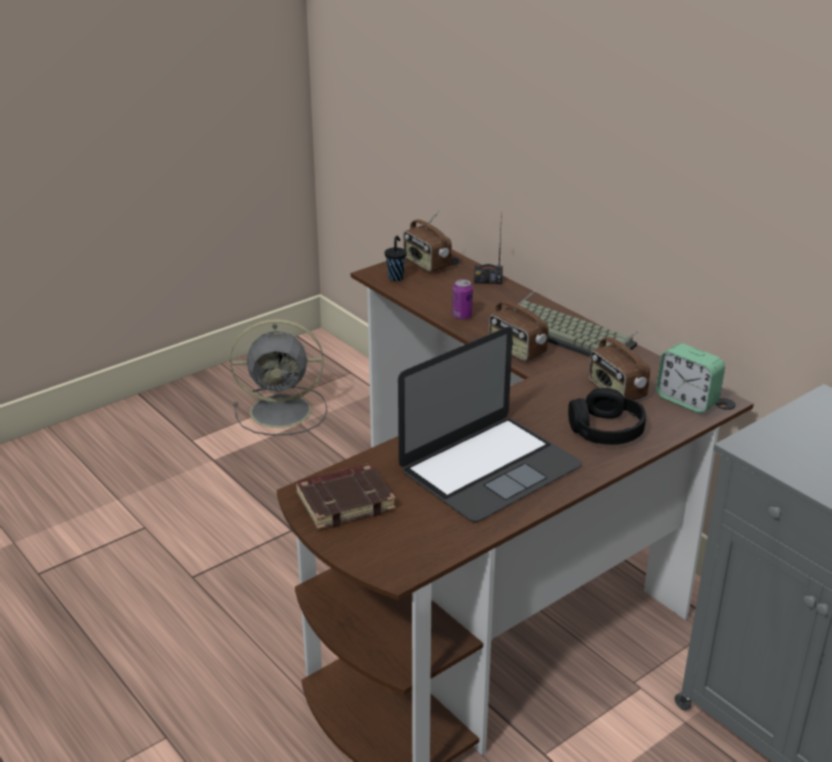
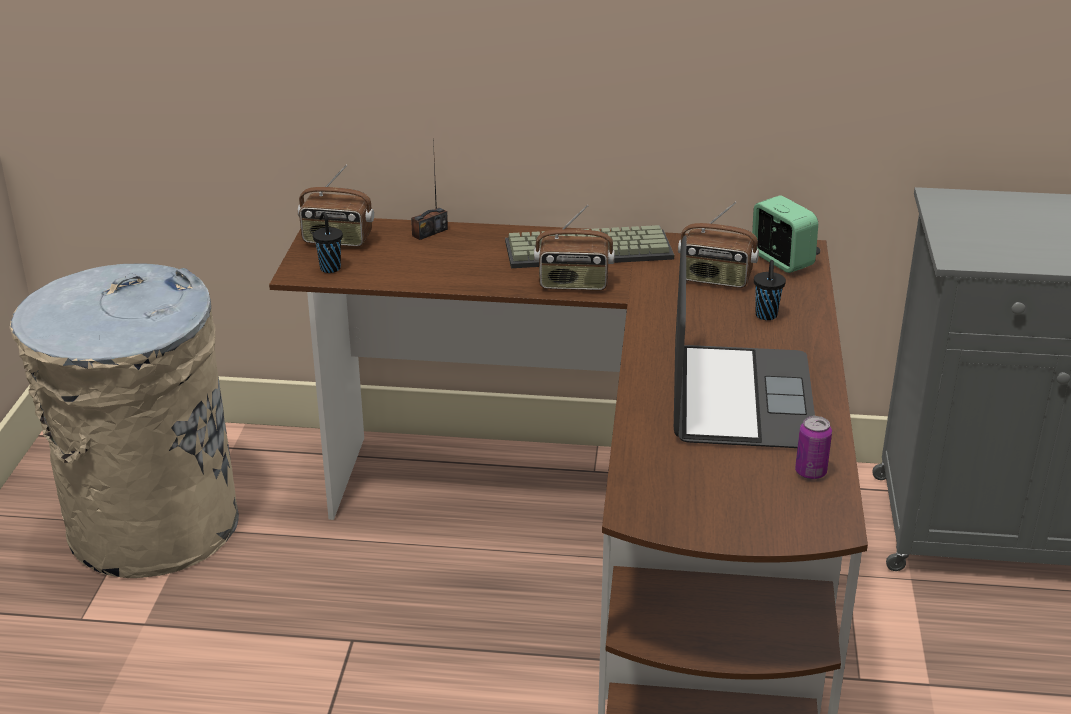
camera: 45 degrees left, 0 degrees up
(283, 411) = (151, 525): grey fan -> beige trash can
(345, 500) = (681, 496): brown book -> none
(462, 316) = (467, 276): can -> can (810, 472)
(605, 429) = (766, 316): black headphones -> black cup
(687, 400) = (781, 260): alarm clock -> alarm clock turned 120 degrees counterclockwise

